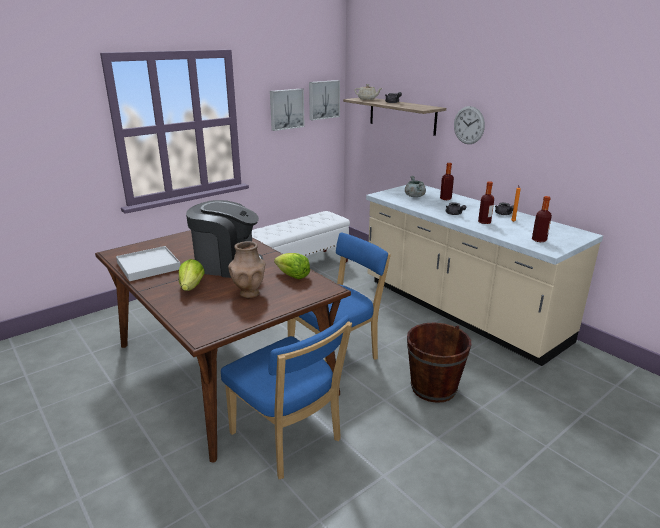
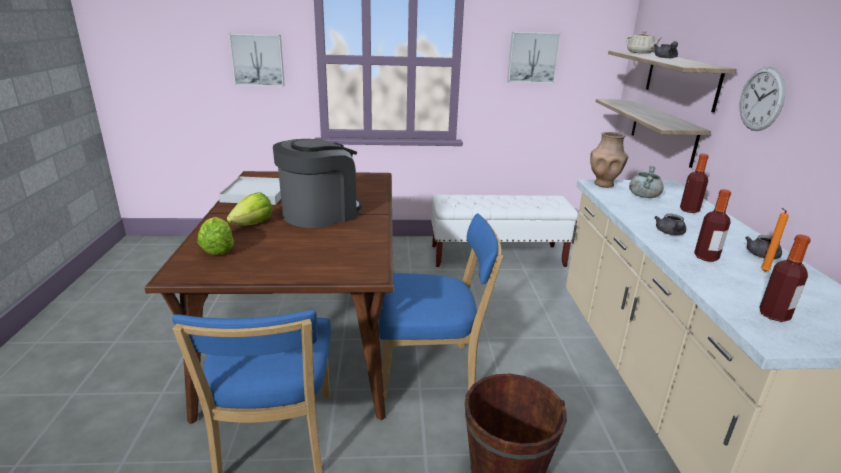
camera: 35 degrees right, 0 degrees up
(227, 264) = (320, 213): coffee machine -> coffee machine turned 90 degrees counterclockwise
(249, 293) = (288, 248): brown vase -> brown vase (604, 184)
(292, 276) = (359, 246): lettuce -> lettuce (218, 249)
(323, 99) = (592, 51): picture -> picture (258, 60)
(394, 151) = (663, 131): none -> shelf

